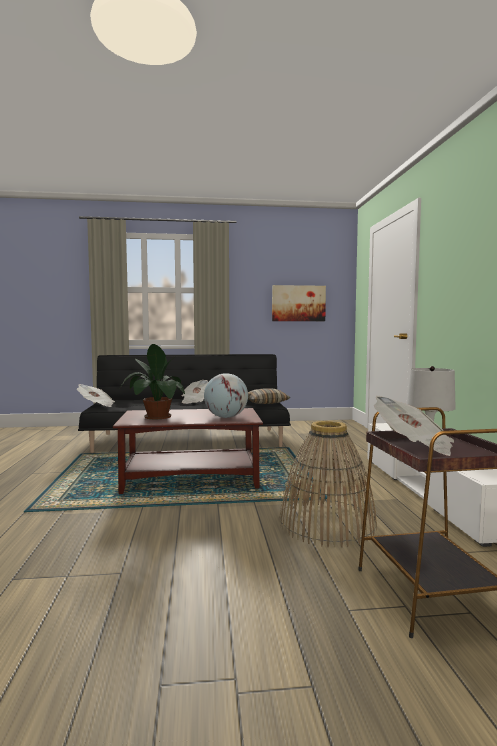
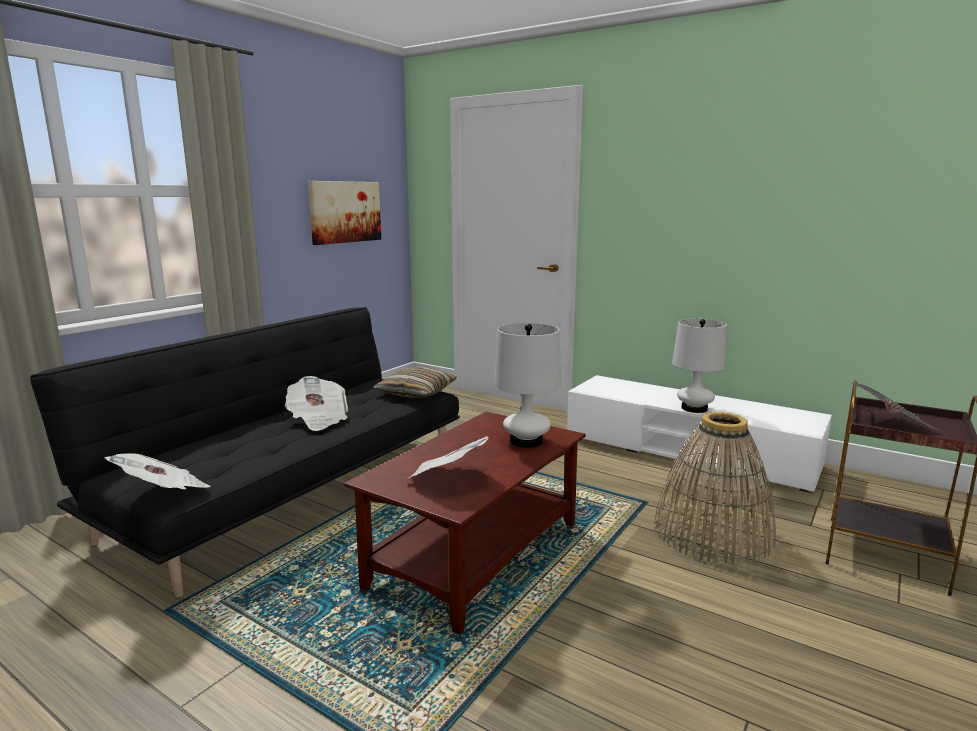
camera: 50 degrees left, 10 degrees up
(156, 417) = (448, 477): potted plant -> newspaper
(226, 417) = (526, 441): globe -> white table lamp

